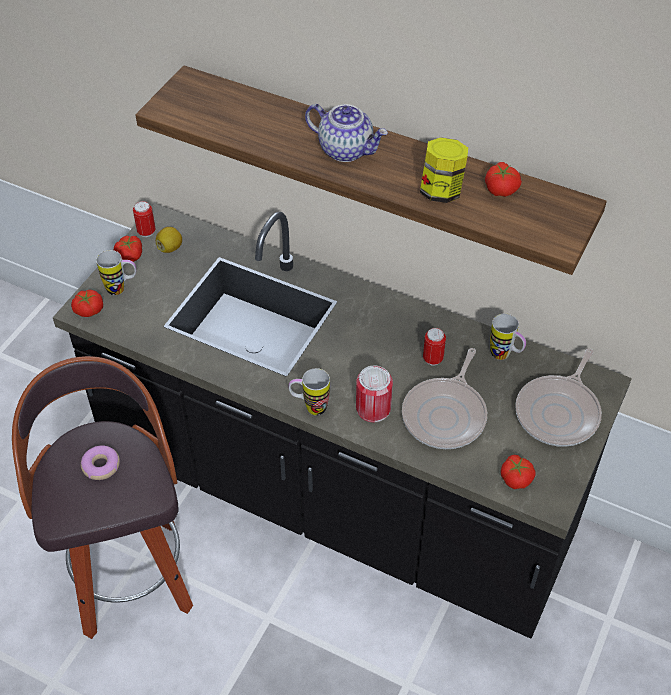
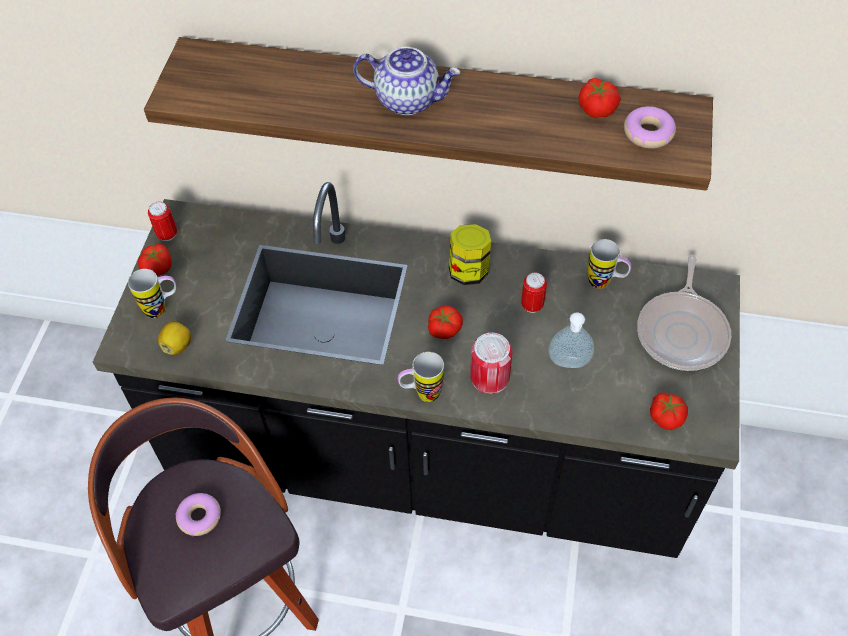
camera: 15 degrees left, 5 degrees up
(88, 309) = (132, 342): tomato -> tomato (443, 328)
(170, 248) = (201, 247): lemon -> lemon (177, 345)
(441, 191) = (533, 126): jar -> jar (468, 271)
(446, 414) = (568, 364): frying pan -> soap dispenser
(536, 217) = (648, 133): none -> donut

